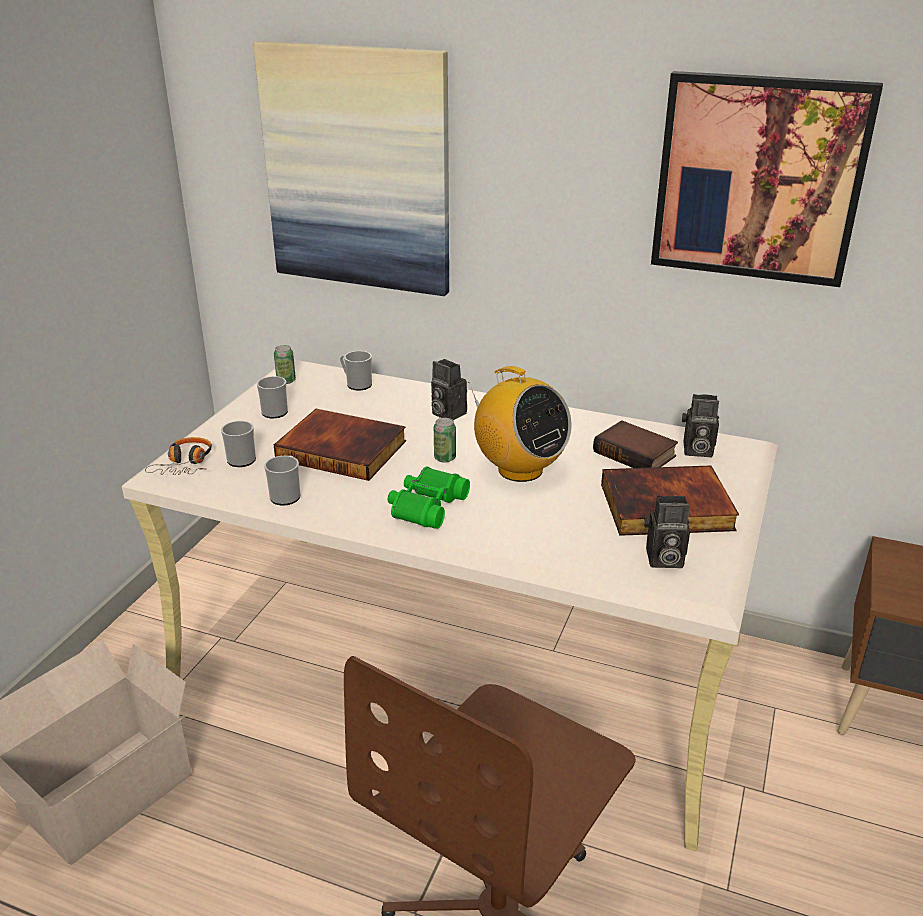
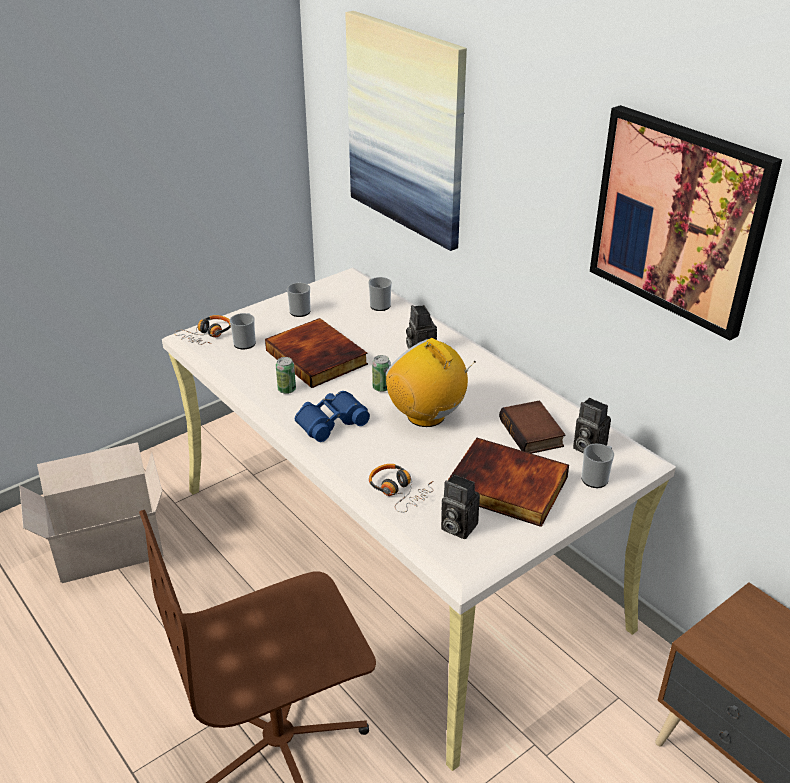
camera: 30 degrees right, 5 degrees up
(286, 381) = (331, 287): can -> can (286, 389)
(286, 495) = (248, 381): mug -> mug (596, 478)
(426, 506) = (330, 422): green binoculars -> blue binoculars
(519, 469) = (426, 415): radio -> radio turned 150 degrees clockwise
(571, 548) = (399, 492): none -> headphones

